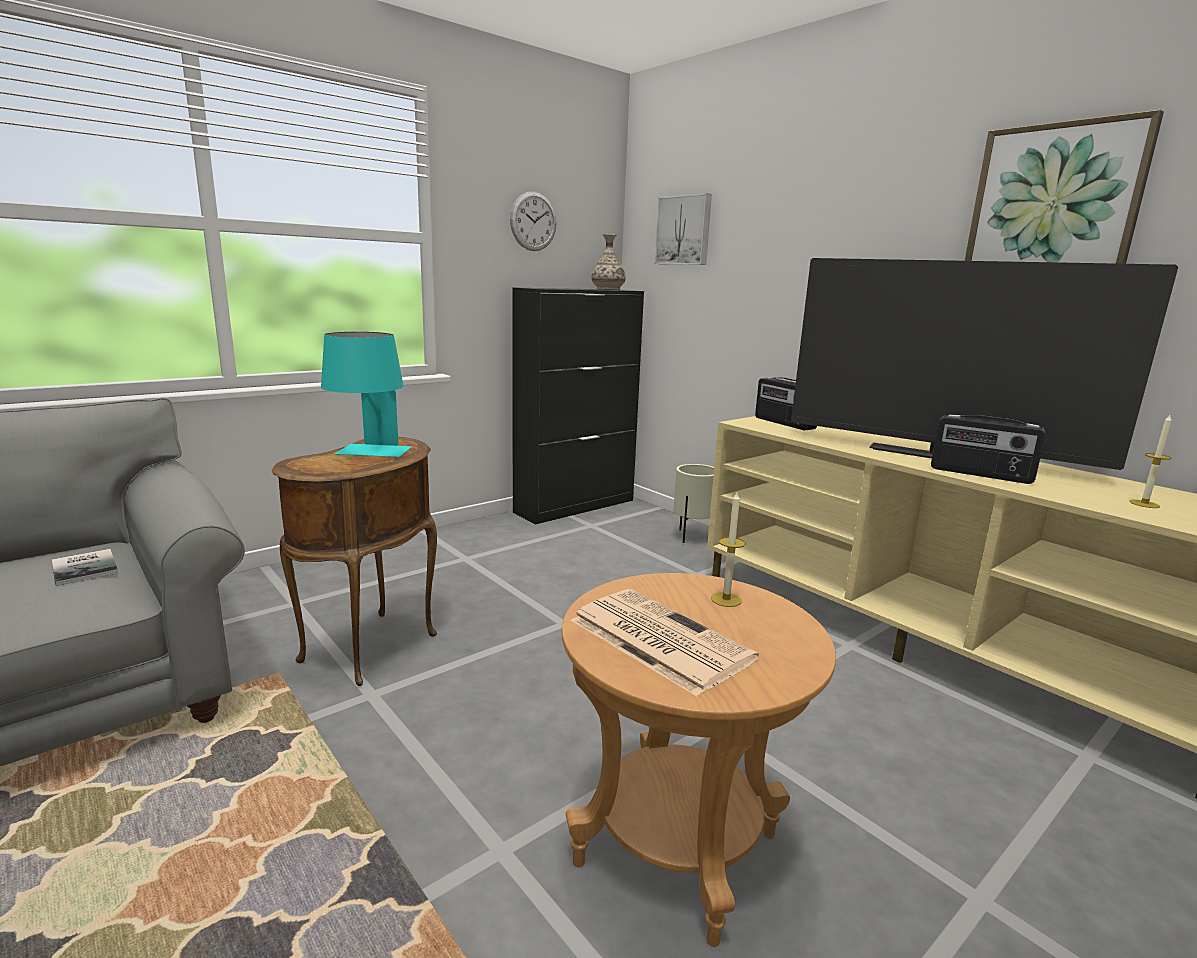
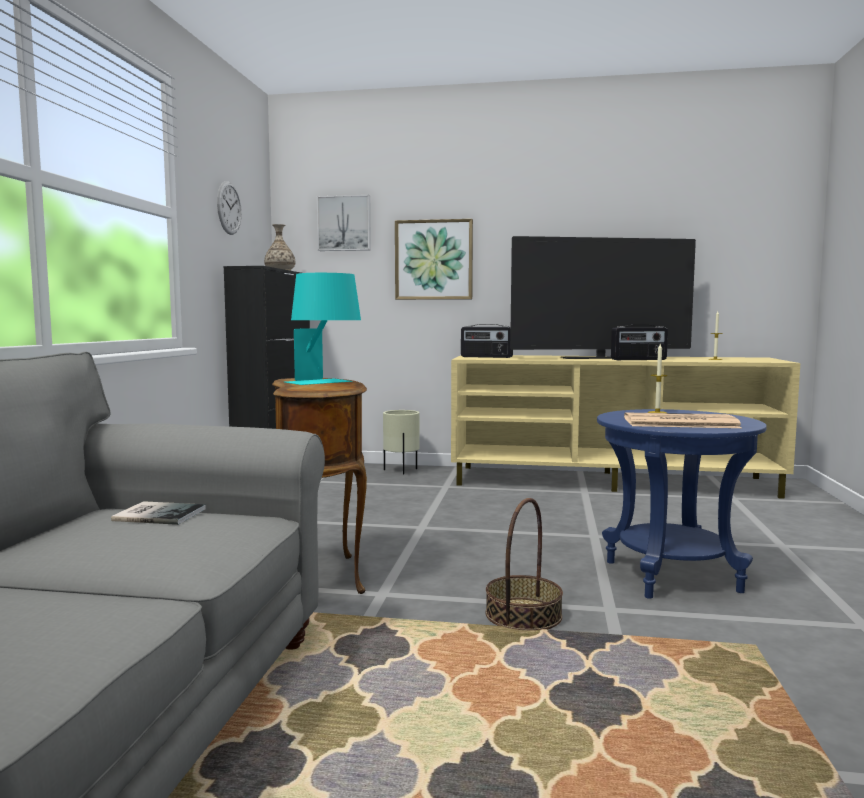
camera: 40 degrees left, 10 degrees down
(412, 798) = (523, 615): none -> basket
(676, 848) = (671, 576): brown side table -> blue side table
(1054, 202) = (620, 208): picture -> picture (434, 260)

